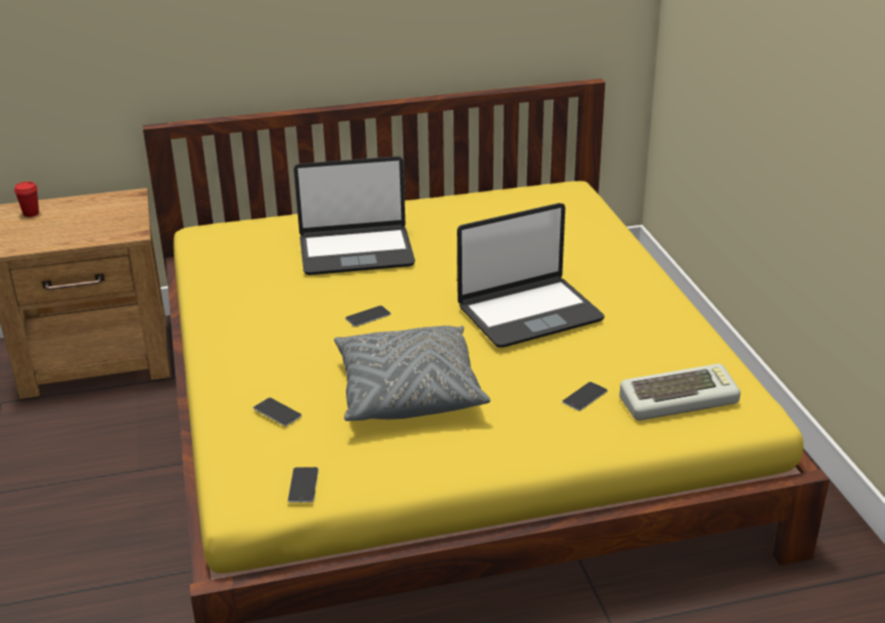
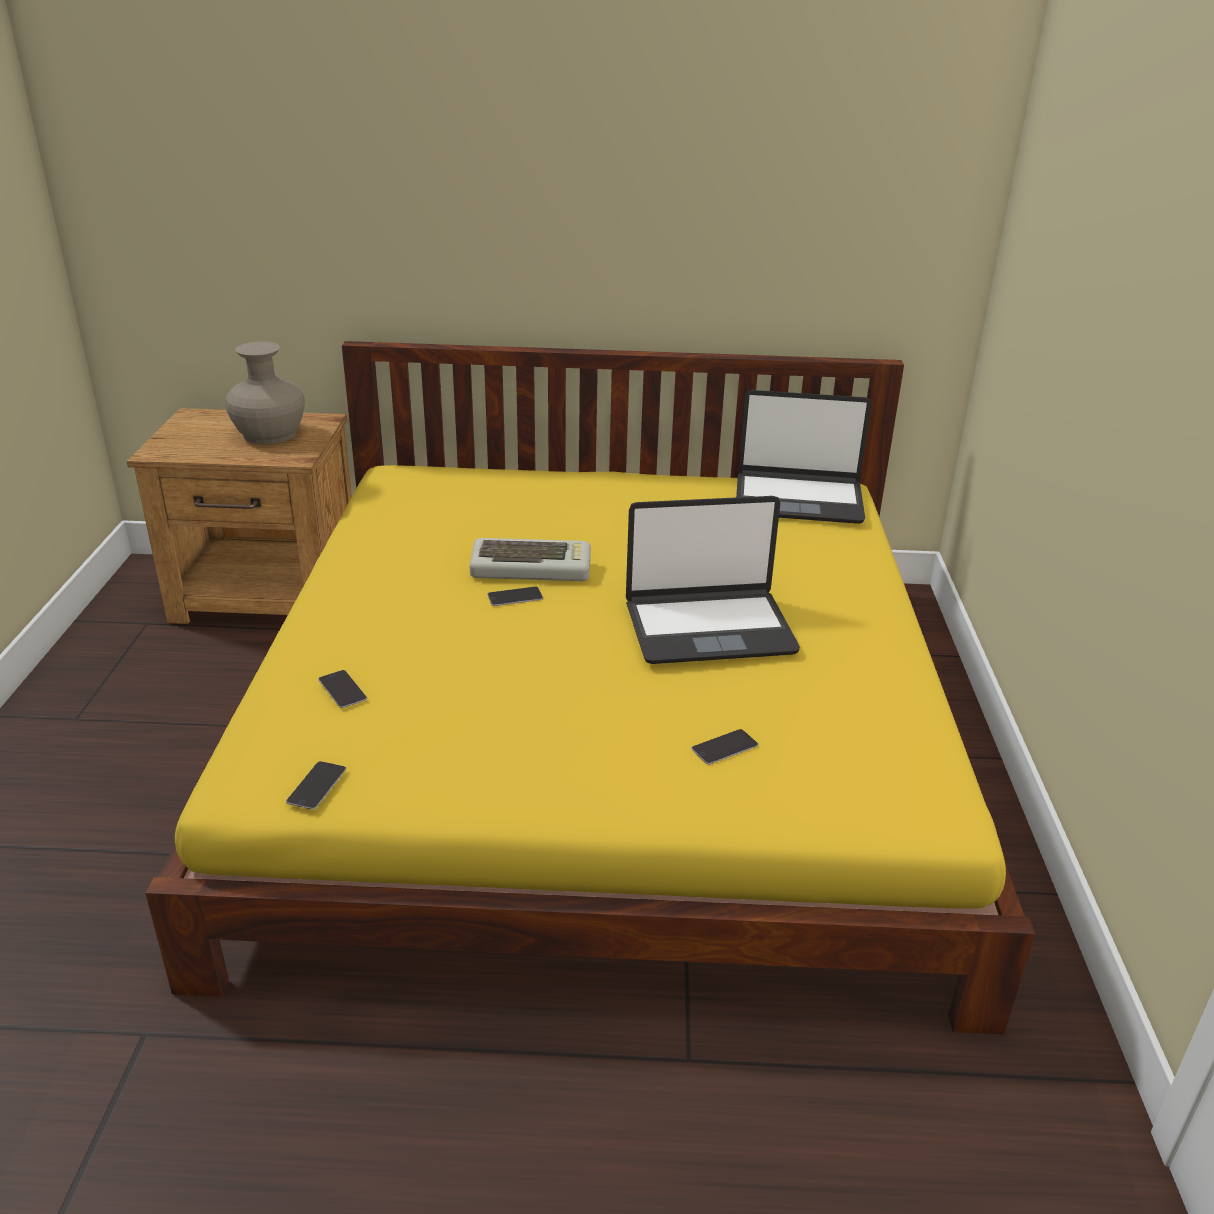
camera: 15 degrees right, 0 degrees up
(31, 213) = (211, 422): red cup -> none
(92, 216) = (270, 434): none -> beige vase
(356, 251) = (546, 521): laptop -> laptop (798, 499)
(408, 392) = (509, 696): grey pillow -> none
(678, 399) = (847, 776): keyboard -> keyboard (532, 568)

